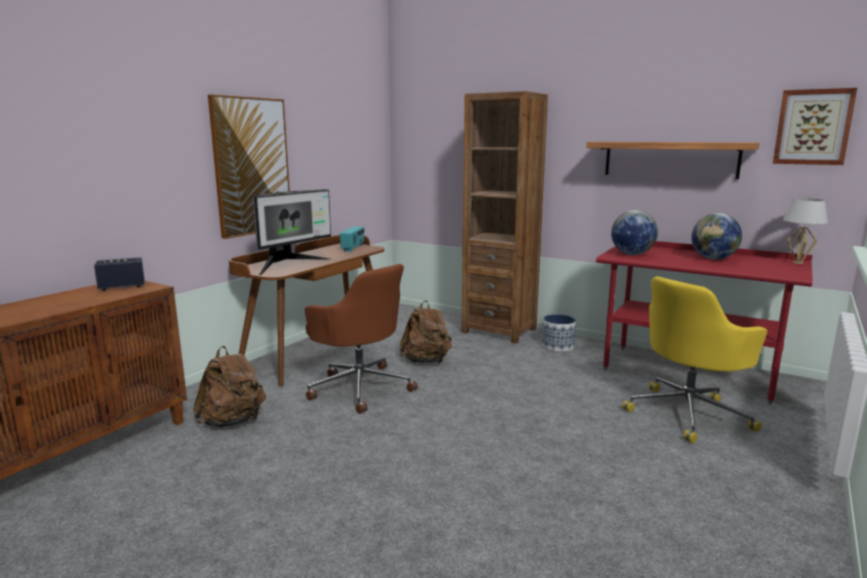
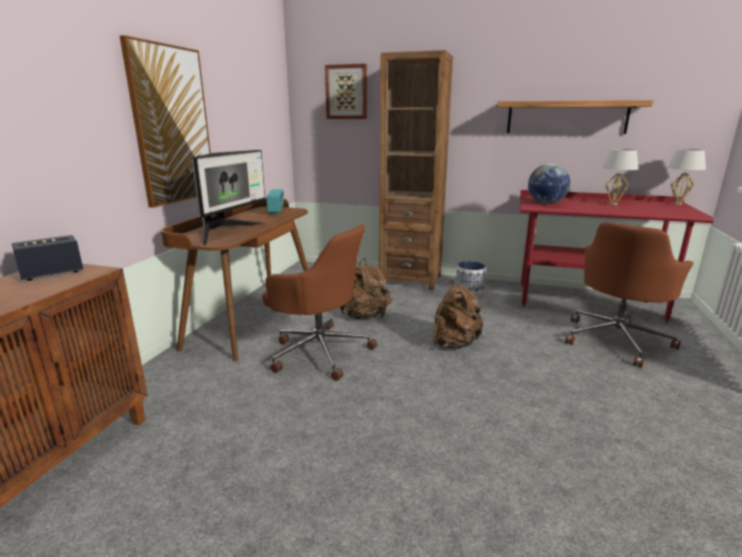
camera: 15 degrees left, 5 degrees up
(233, 422) = (204, 411): brown backpack -> brown backpack (454, 343)
(688, 413) = (616, 339): yellow office chair -> brown office chair
(713, 259) = (613, 204): globe -> white table lamp
(813, 127) = (691, 86): picture -> picture (346, 92)

